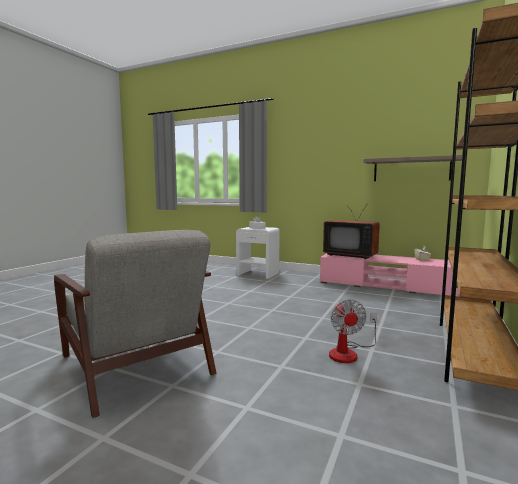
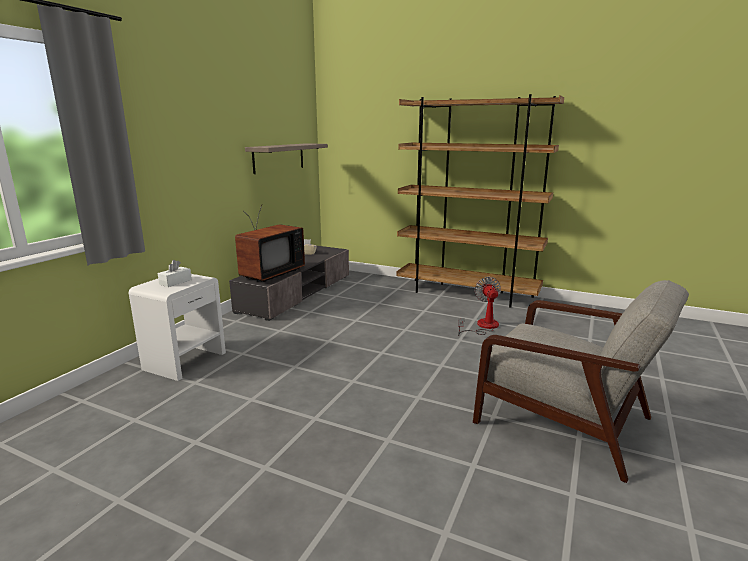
camera: 90 degrees left, 10 degrees up
(136, 366) = (565, 421): grey armchair -> grey armchair turned 75 degrees clockwise
(349, 353) = (483, 326): fan -> fan turned 90 degrees counterclockwise
(385, 285) = (297, 293): pink tv stand -> grey tv stand

